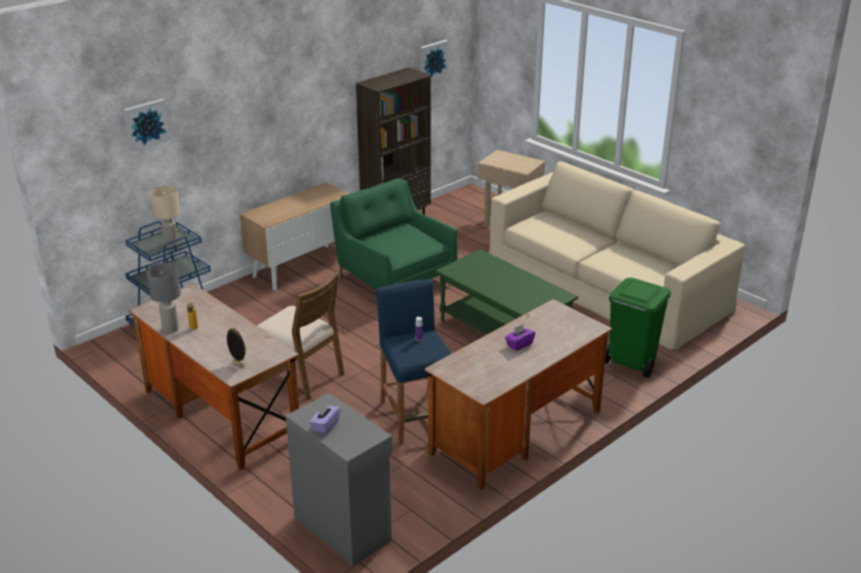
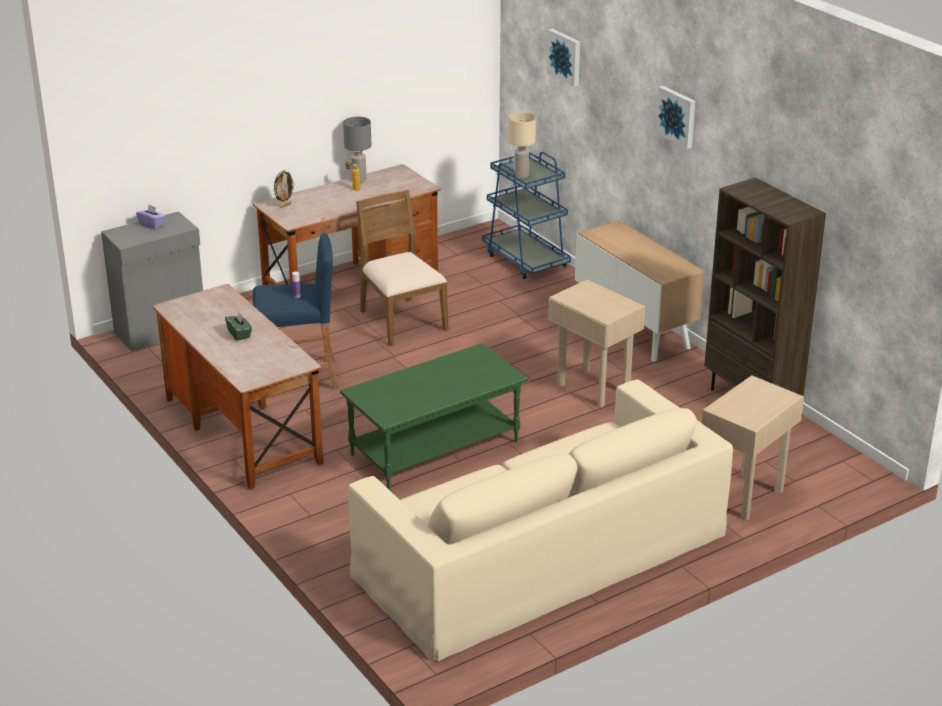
camera: 100 degrees right, 0 degrees up
(299, 374) = (401, 320): brown chair -> brown chair turned 105 degrees clockwise
(395, 278) = (593, 388): green armchair -> beige side table
(432, 60) = (866, 234): picture -> picture (677, 116)
(519, 344) = (239, 334): purple tissue box -> green tissue box
(631, 363) = (335, 532): green trash can -> none

